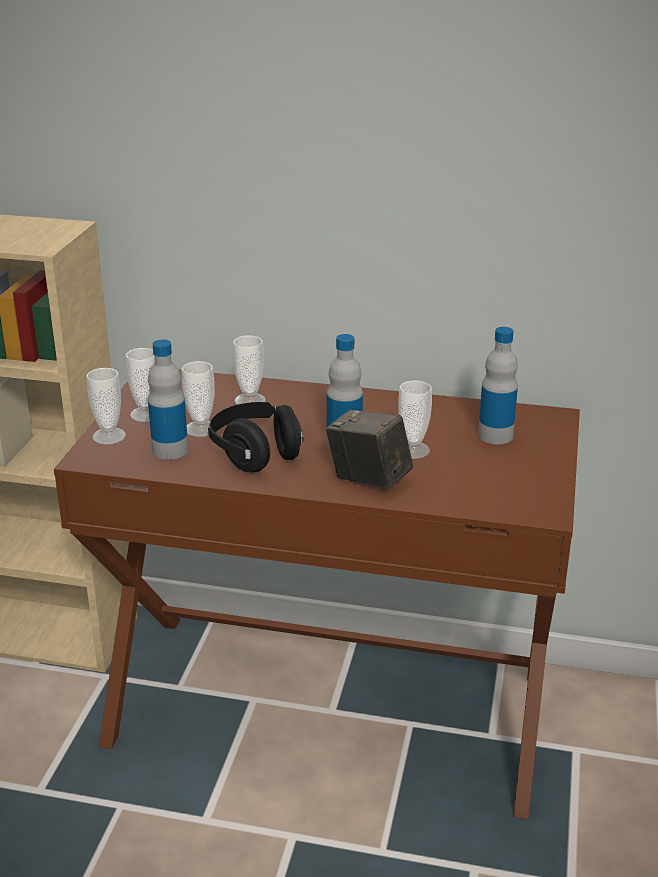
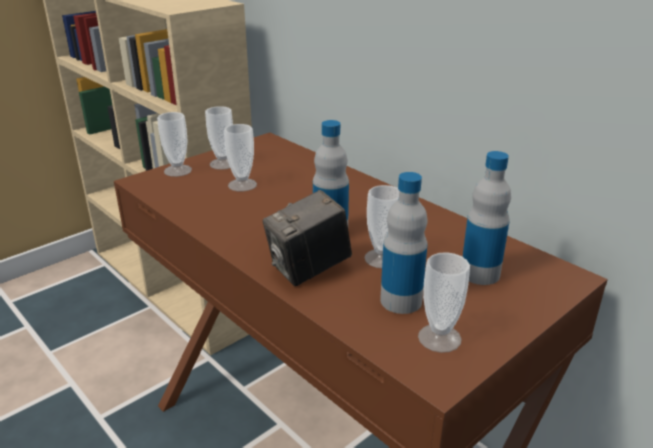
camera: 35 degrees right, 0 degrees up
(170, 450) = (199, 193): bottle -> bottle (401, 301)
(250, 400) = (306, 176): cup -> cup (439, 338)
(256, 454) = (252, 216): black headphones -> none
(369, 479) = (309, 270): camera -> camera turned 105 degrees counterclockwise

